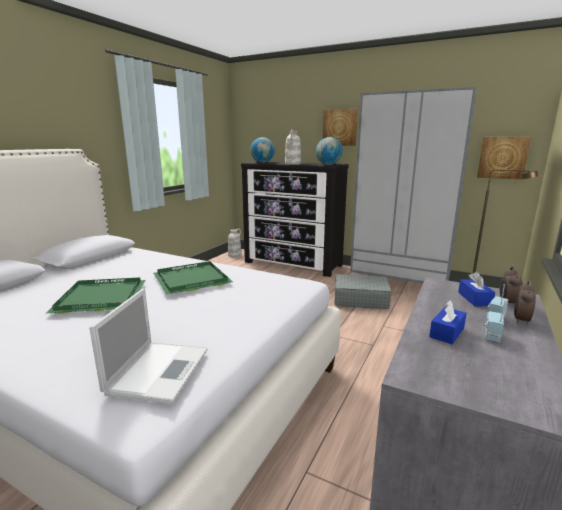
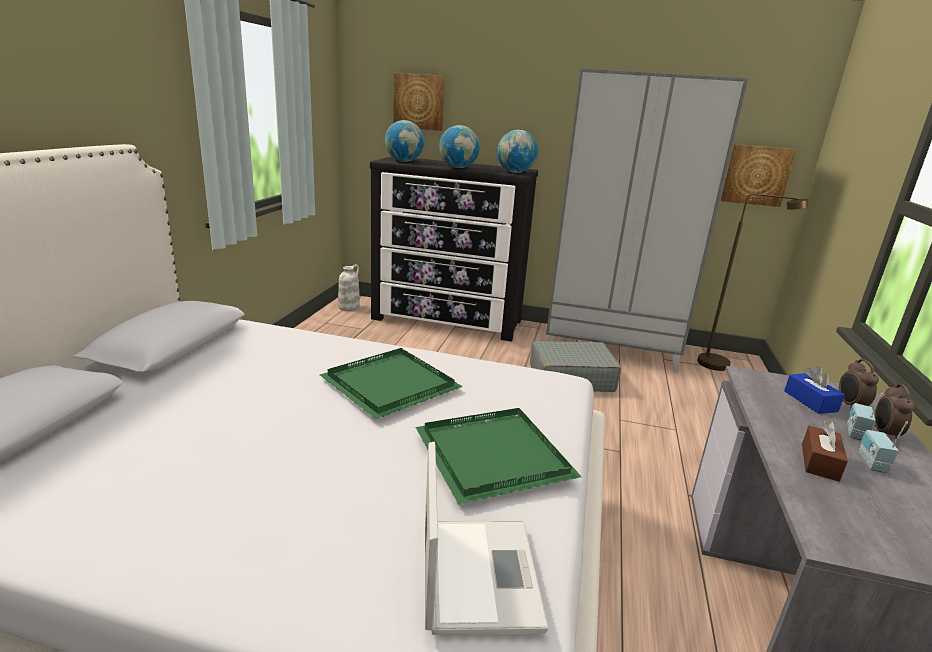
camera: 15 degrees left, 5 degrees up
(103, 297) = (268, 432): green tray -> green tray (494, 454)
(293, 164) = (458, 167): white vase -> globe
(340, 127) = (527, 112): picture -> picture (419, 101)
(447, 332) = (819, 462): blue tissue box -> brown tissue box

